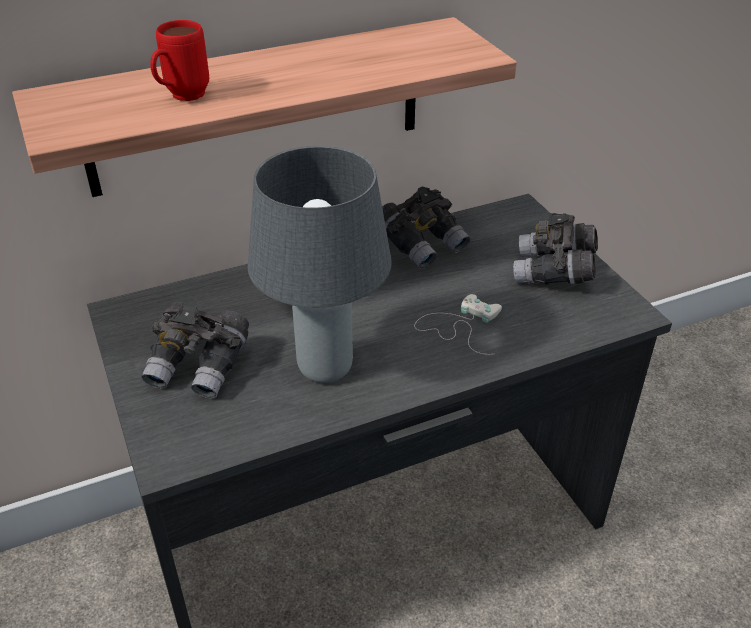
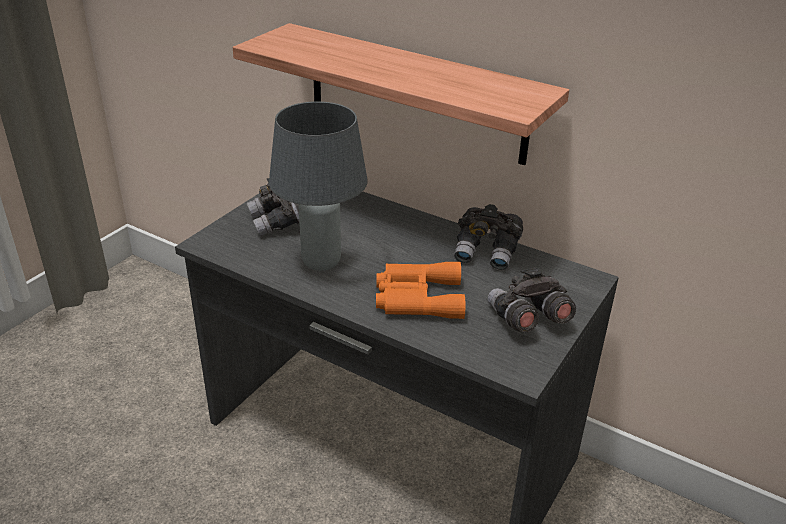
camera: 55 degrees right, 5 degrees down
(182, 98) = (331, 55): red mug -> none
(459, 325) = (416, 297): white game controller -> orange binoculars

